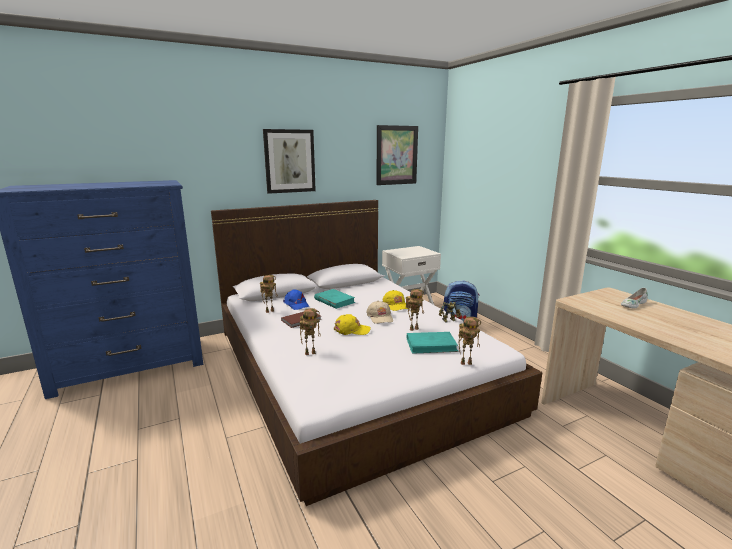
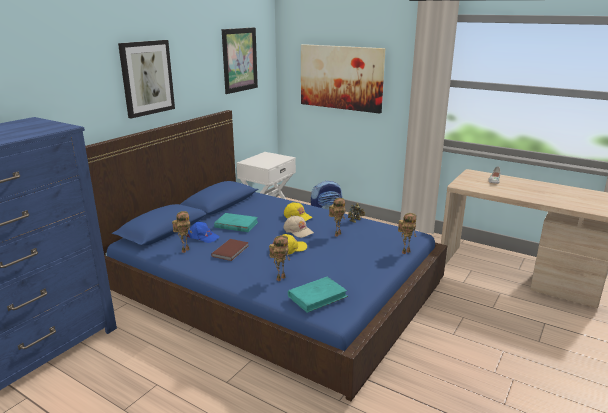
camera: 30 degrees left, 5 degrees up
(352, 367) = (274, 285): white bed -> blue bed
(431, 345) = (366, 244): turquoise book -> turquoise book (317, 296)
(494, 176) = (341, 77): none -> picture

